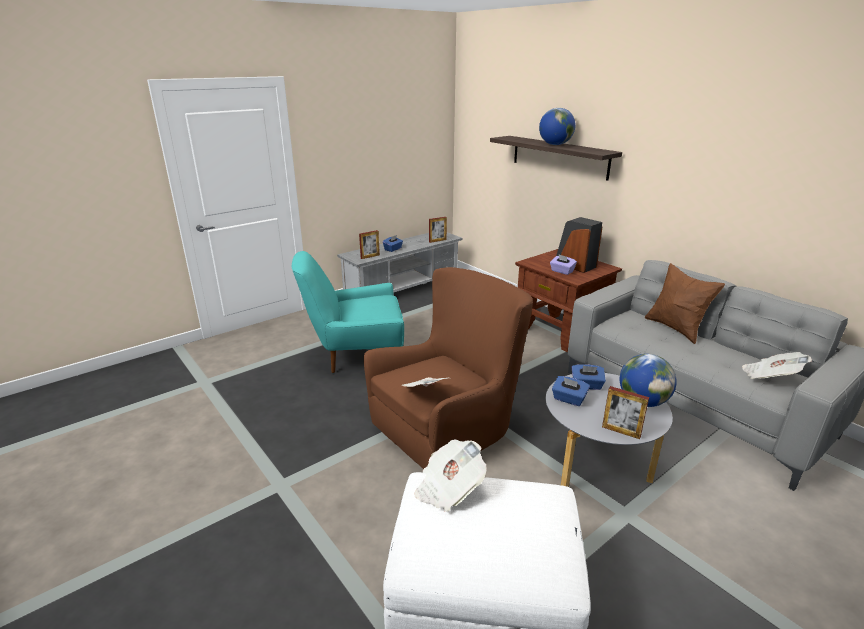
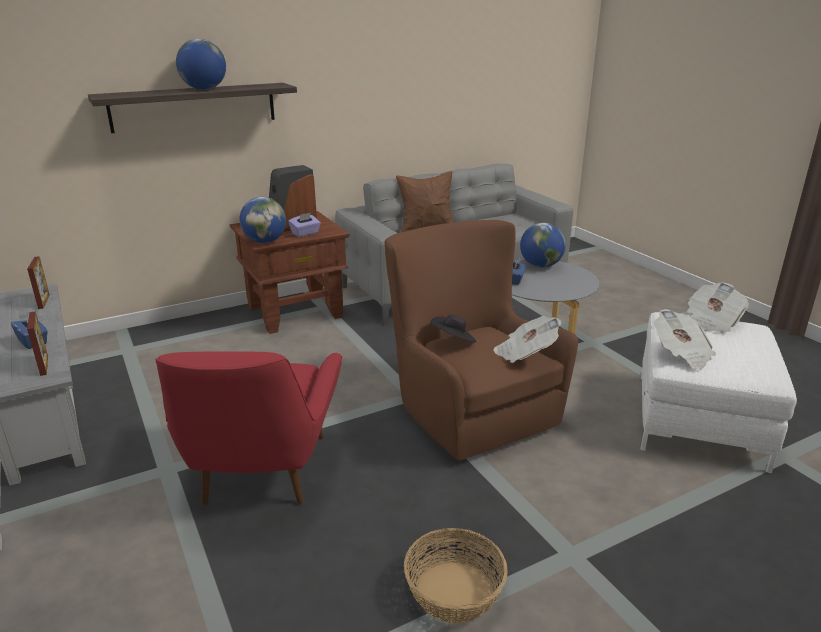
camera: 80 degrees left, 0 degrees up
(257, 434) = (454, 592): none -> basket
(357, 356) = (261, 475): turquoise armchair -> red armchair
(437, 360) = (453, 340): none -> black hat
(533, 262) = (265, 241): none -> globe
(568, 399) = (536, 290): blue tissue box -> none
(621, 431) = (583, 280): picture frame -> none
(770, 377) = (514, 221): newspaper -> newspaper (711, 322)

